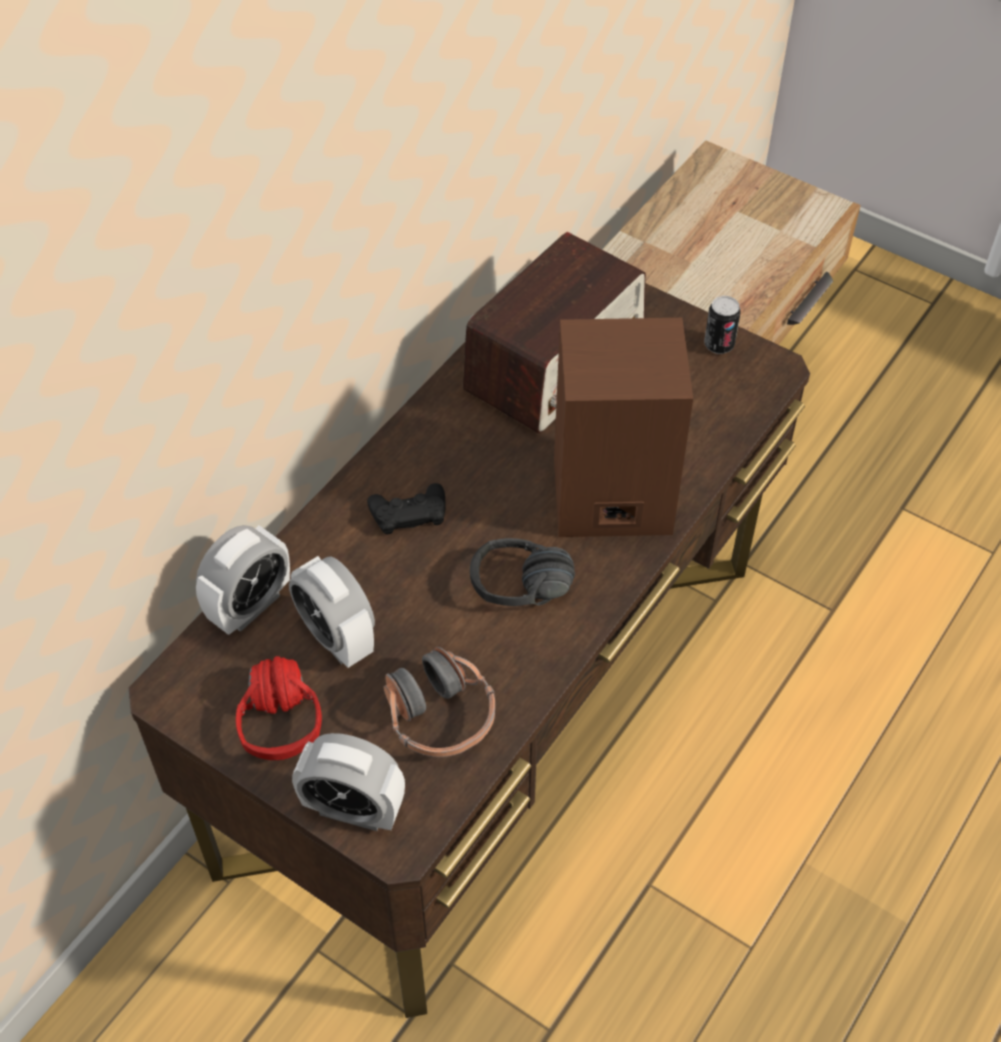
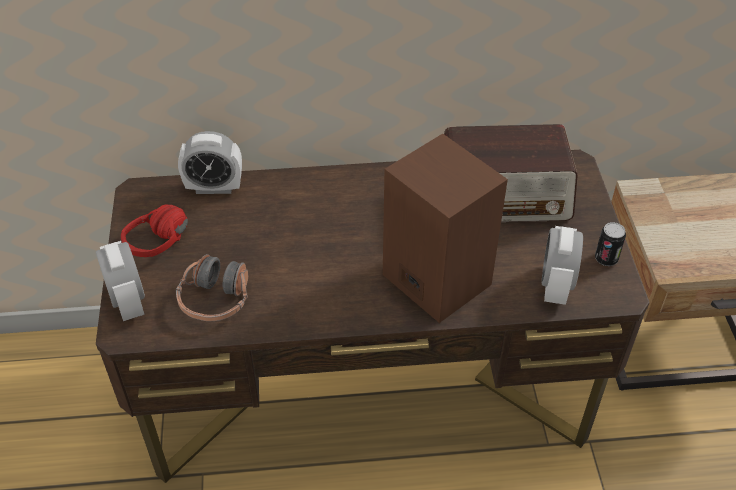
camera: 50 degrees right, 5 degrees down
(337, 637) = (226, 229): alarm clock -> alarm clock (555, 286)
(409, 513) = (332, 206): black game controller -> none
(521, 598) = (324, 284): black headphones -> none

